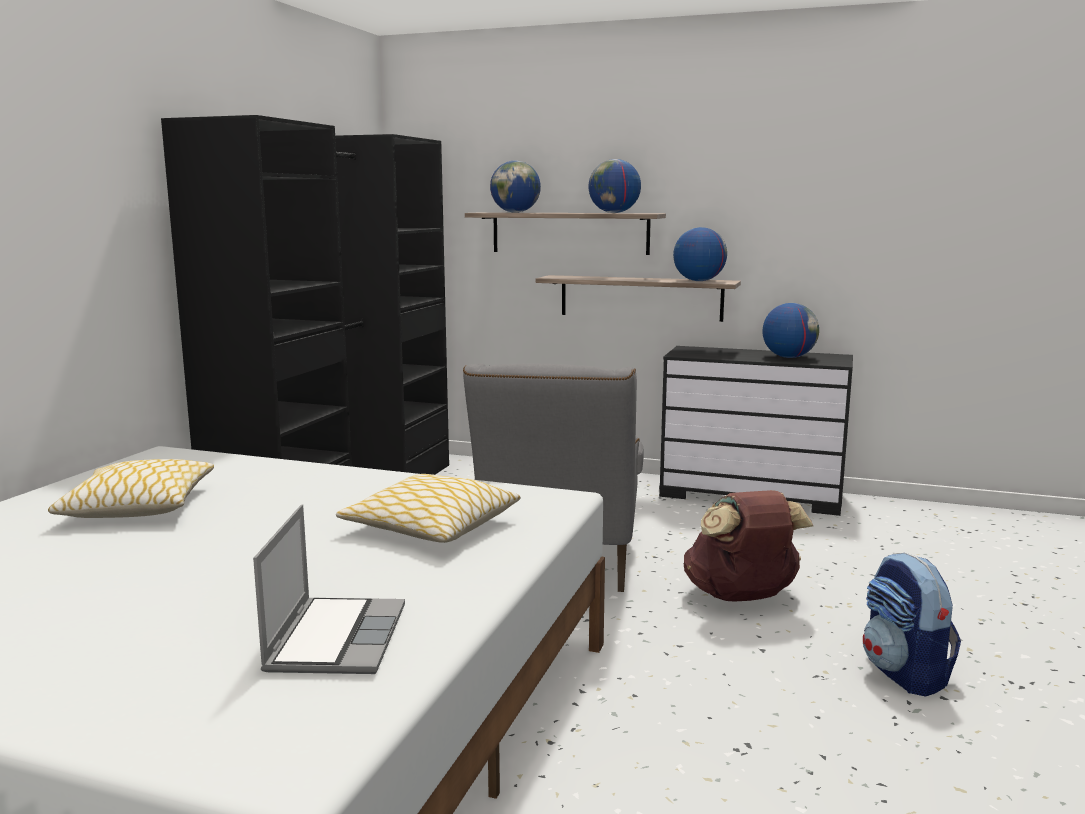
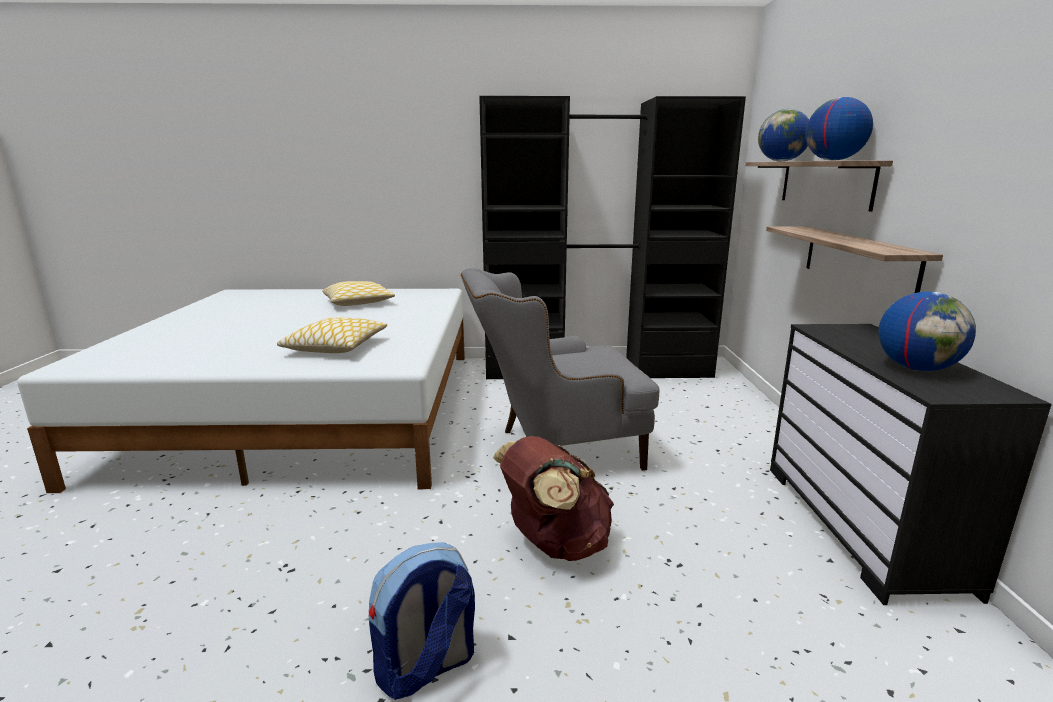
camera: 70 degrees right, 5 degrees up
(335, 638) = (183, 354): laptop -> none
(698, 281) = (877, 247): globe -> none

